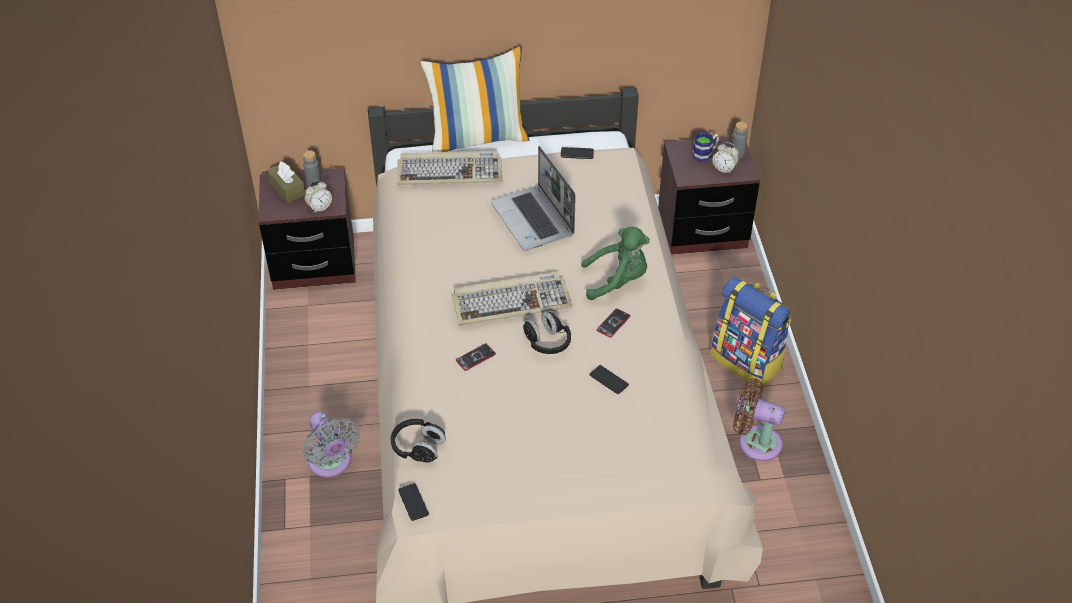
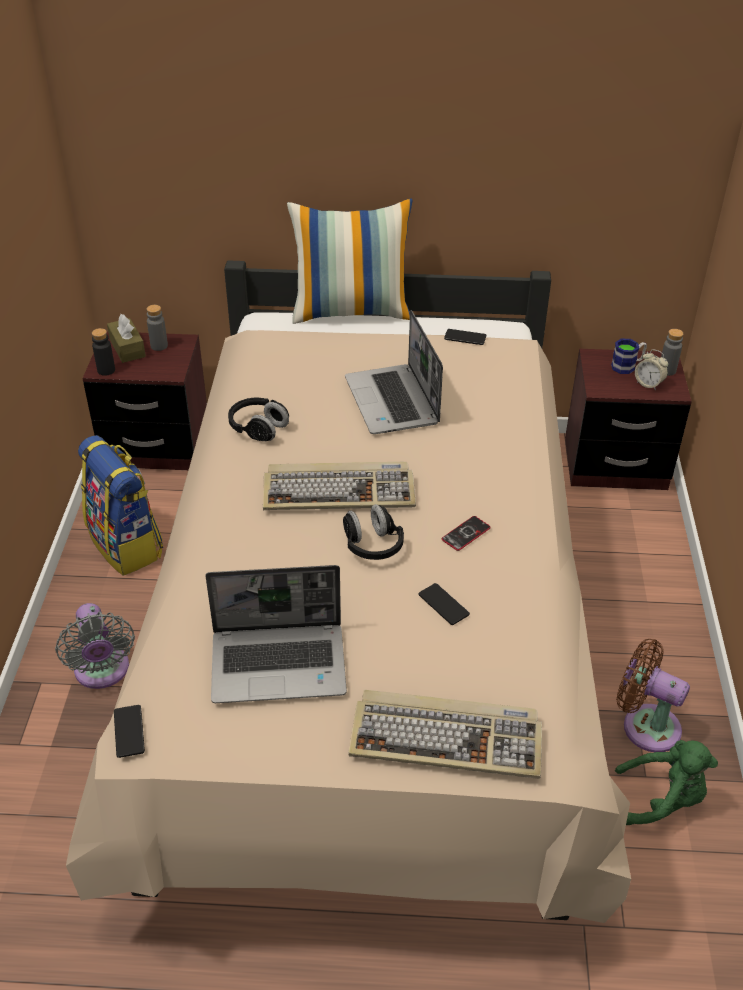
camera: 10 degrees right, 5 degrees down
(276, 212) = (106, 370): none -> black bottle
(319, 207) = (156, 371): alarm clock -> none
(418, 448) = (160, 657): black headphones -> black headphones (258, 429)
(450, 171) = (307, 340): keyboard -> keyboard (447, 737)
(475, 357) = (273, 552): phone -> none
(504, 439) = (280, 663): none -> laptop
(617, 281) = (483, 483): green plush toy -> green plush toy (662, 800)
(747, 361) = (649, 621): backpack -> backpack (127, 545)

